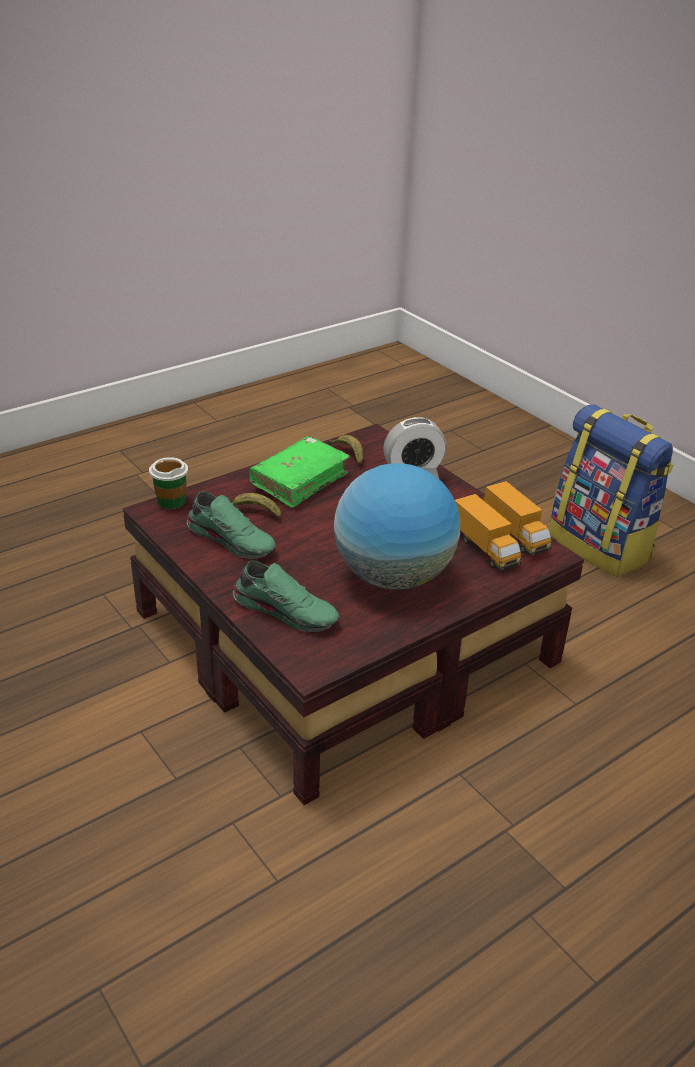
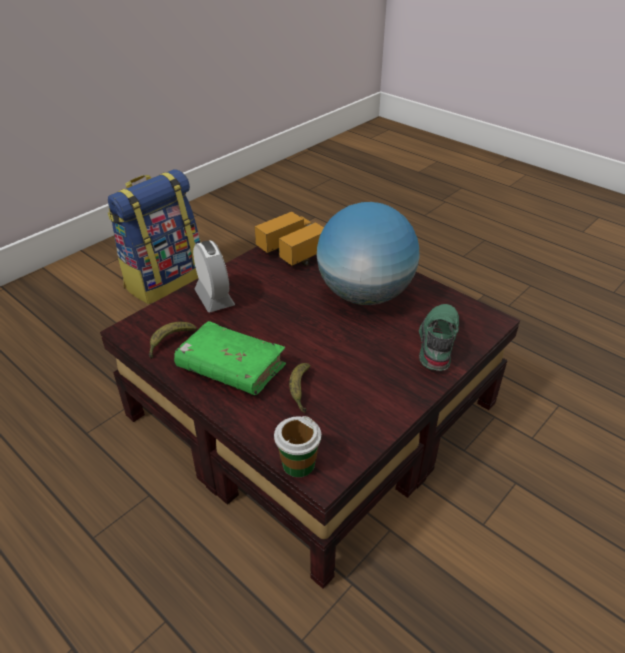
camera: 100 degrees left, 5 degrees up
(233, 539) = (352, 395): green shoe -> none

